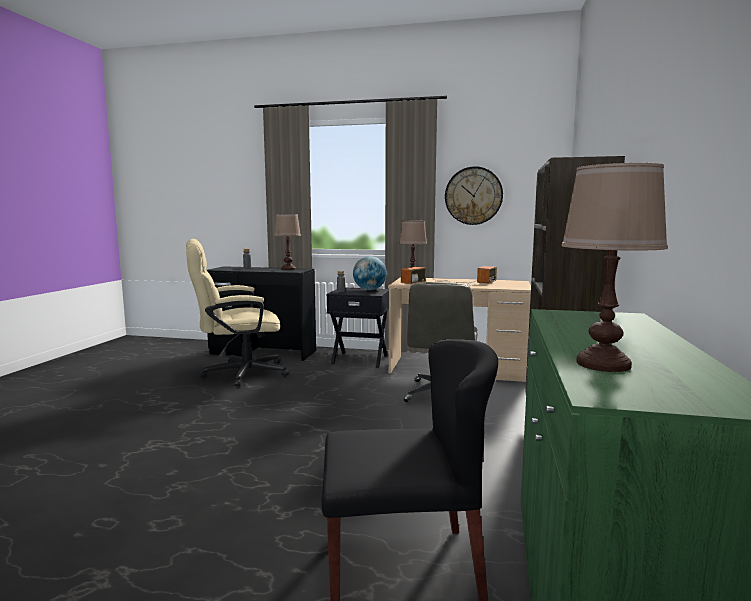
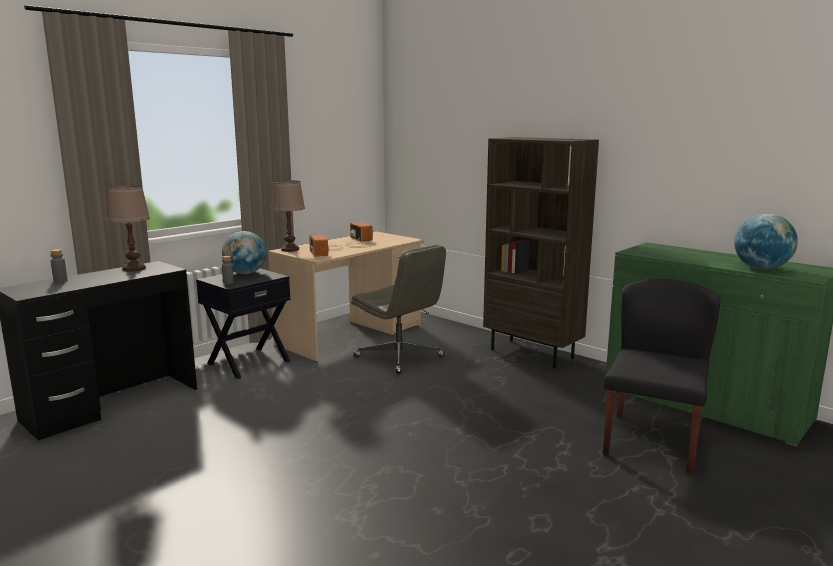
camera: 60 degrees left, 5 degrees up
(237, 374) = (175, 434): beige office chair -> none
(473, 196) = (313, 147): wall clock -> none
(604, 364) = (761, 269): brown table lamp -> globe

